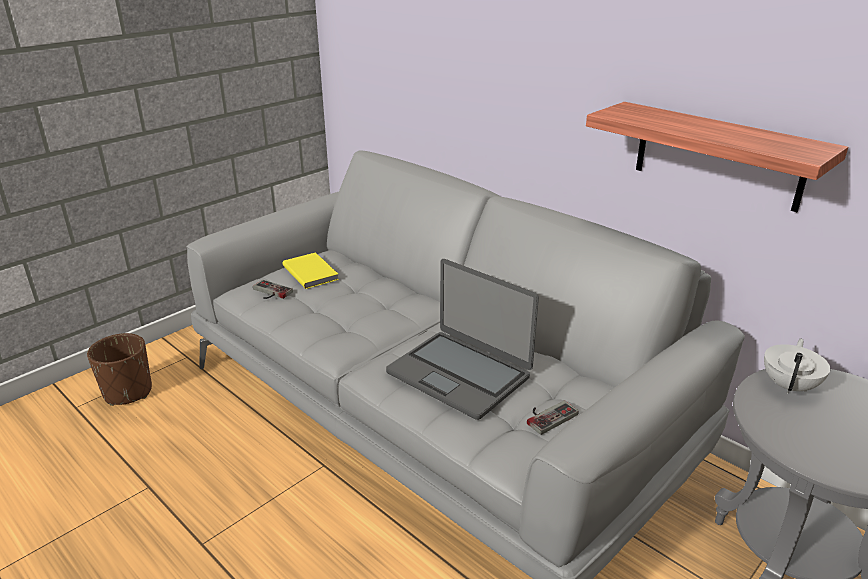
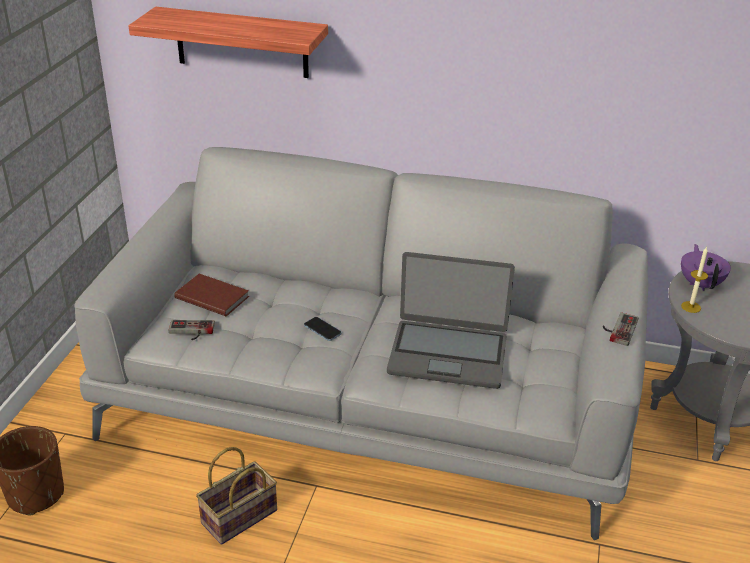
camera: 30 degrees left, 5 degrees up
(241, 467) = (238, 518): none -> basket
(311, 272) = (212, 296): yellow book -> brown book
(369, 321) = (322, 330): none -> phone
(548, 415) = (546, 365): game controller -> game controller (618, 329)
(718, 156) = (606, 107): shelf -> shelf (241, 42)
(755, 405) = (691, 307): none -> candle
(789, 386) = (700, 284): white teapot -> purple teapot

